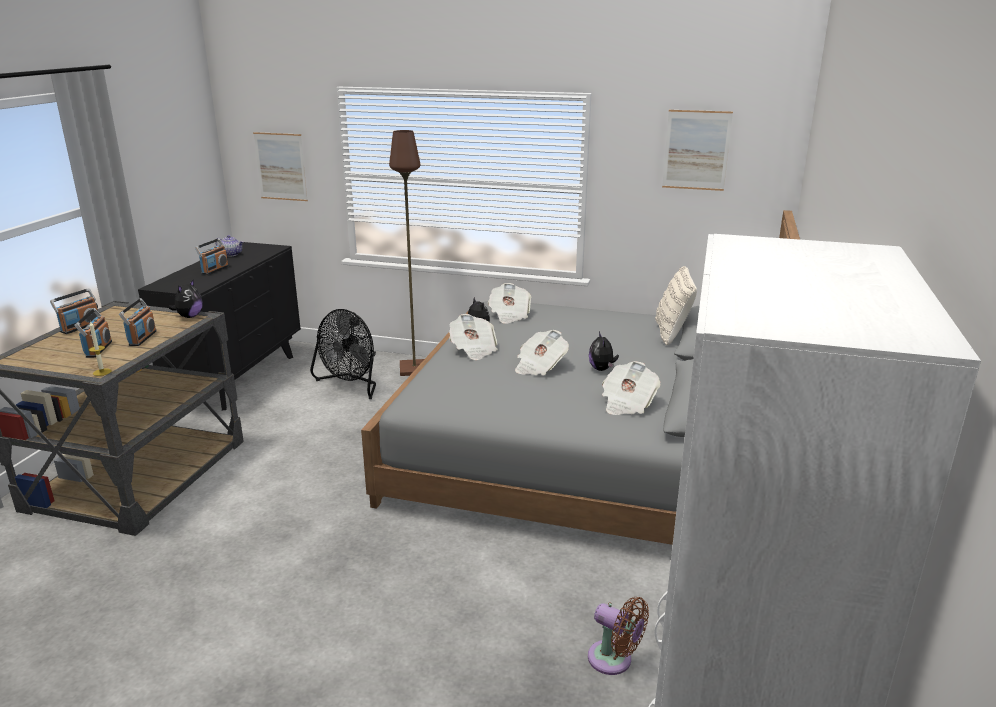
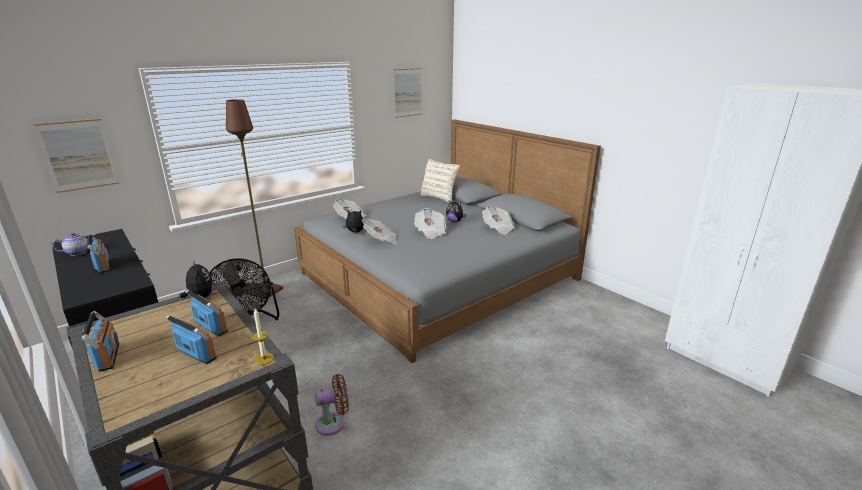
camera: 55 degrees left, 0 degrees up
(614, 660) = (608, 336): brown fan -> brown fan (333, 423)

